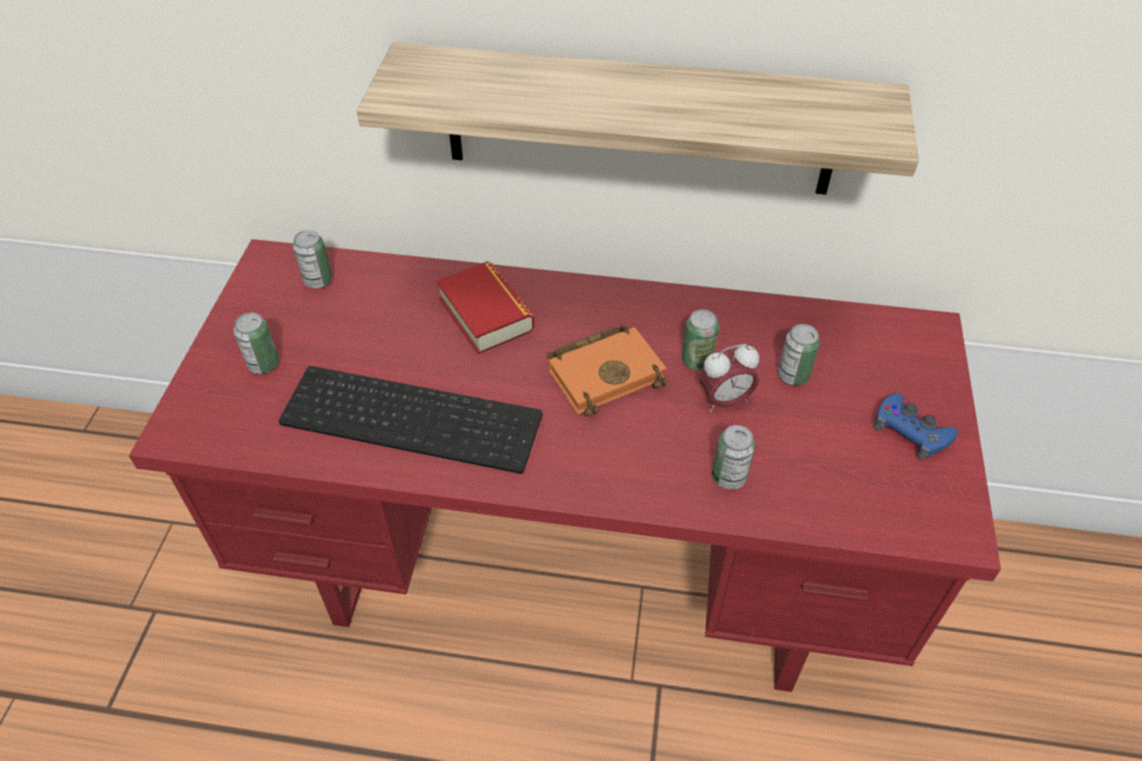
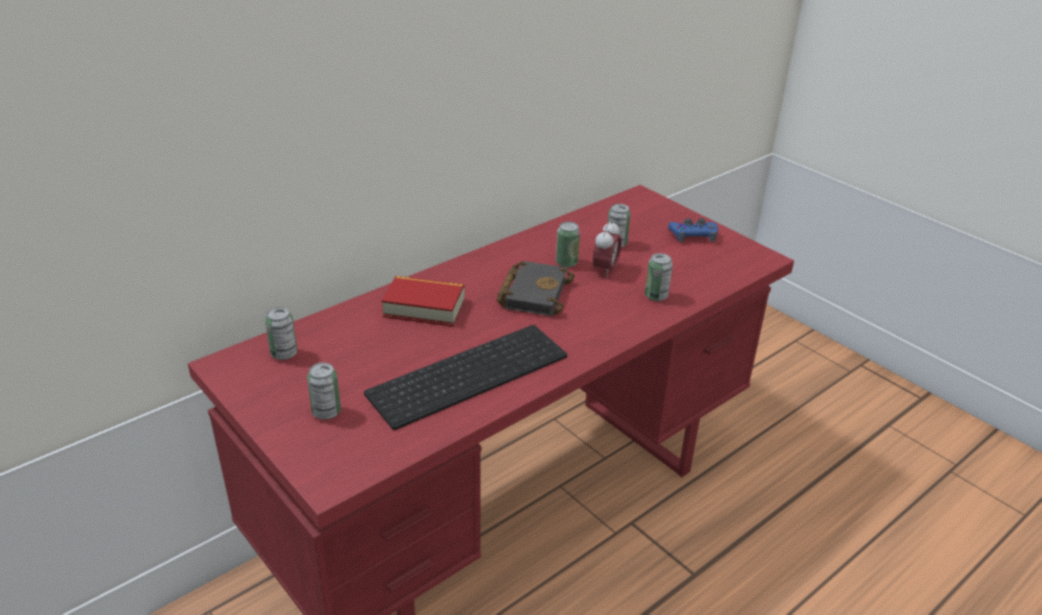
camera: 50 degrees left, 15 degrees down
(606, 372) = (533, 292): orange book -> black book
(639, 121) = (465, 124): shelf -> none

